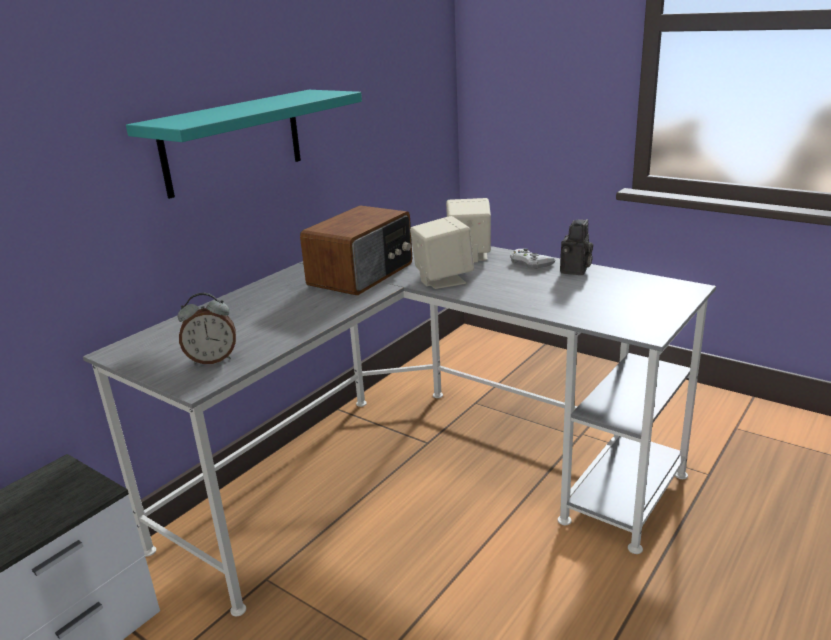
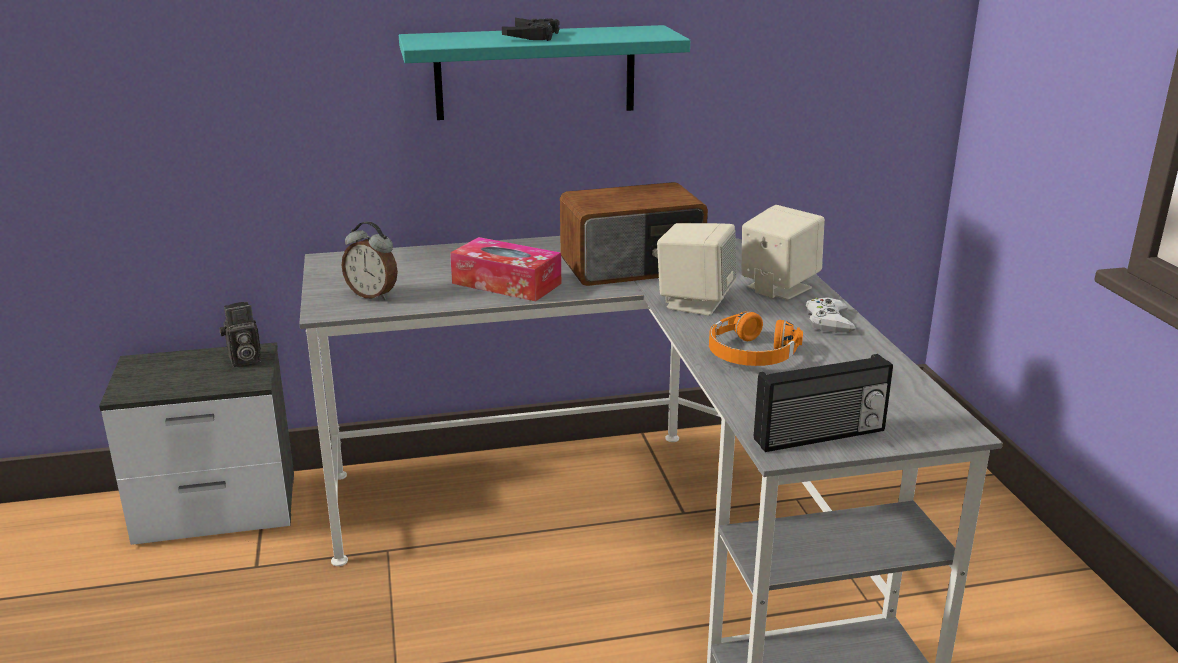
camera: 40 degrees right, 0 degrees up
(247, 107) = (532, 36): none -> black game controller
(300, 314) = (506, 283): none -> tissue box
(529, 294) = (750, 353): none -> orange headphones
(575, 271) = (860, 351): camera -> camera (243, 360)
(648, 318) = (820, 436): none -> radio

